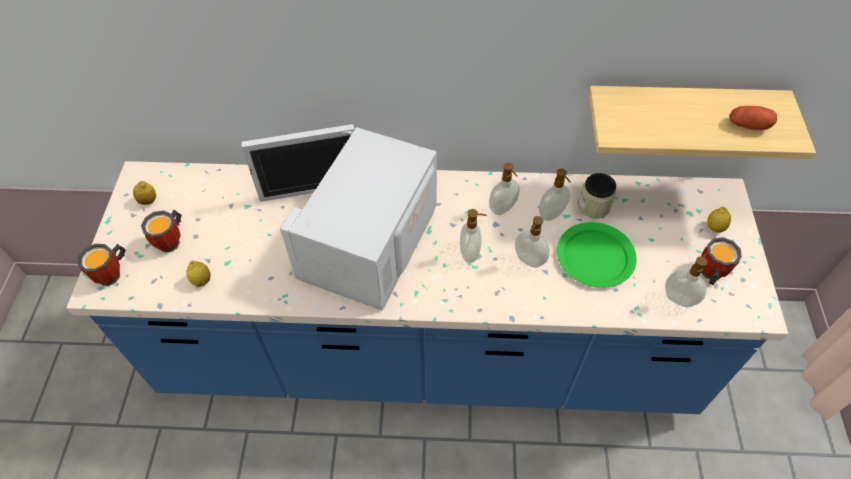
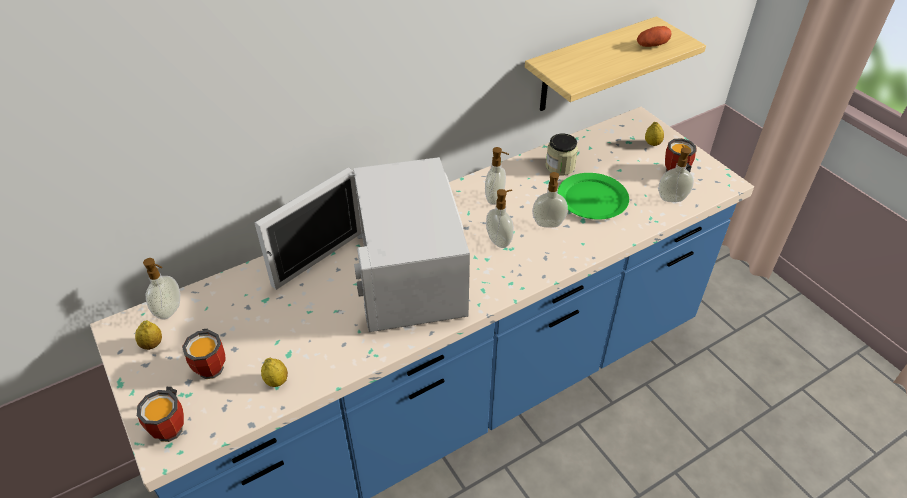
camera: 35 degrees left, 10 degrees down
(552, 214) = (536, 185): soap dispenser -> soap dispenser (170, 311)

